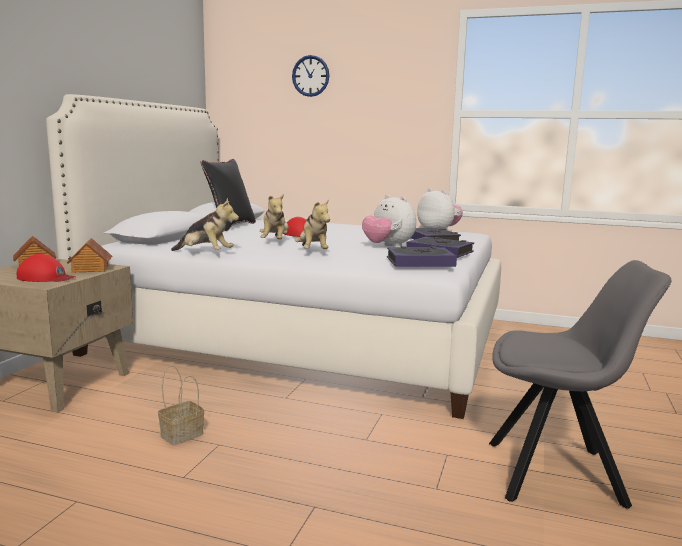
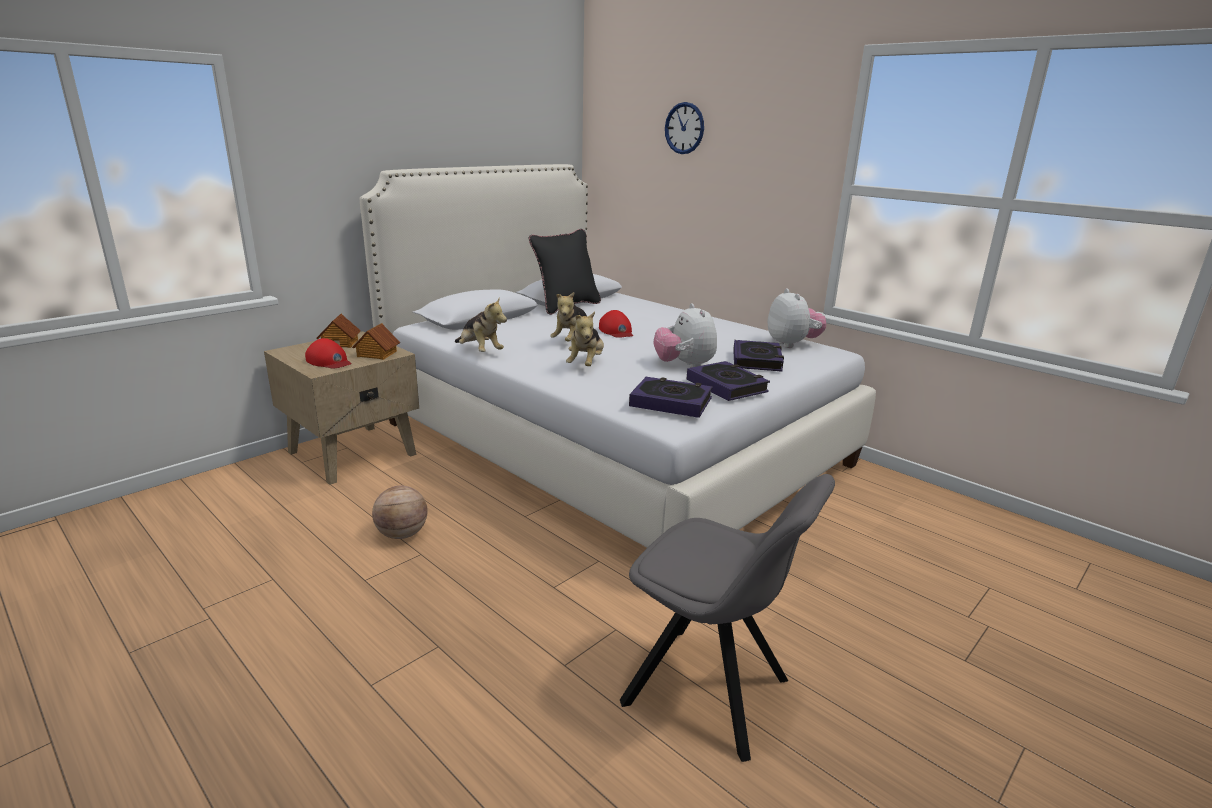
camera: 25 degrees right, 10 degrees up
(182, 434) = (402, 534): basket -> basketball

